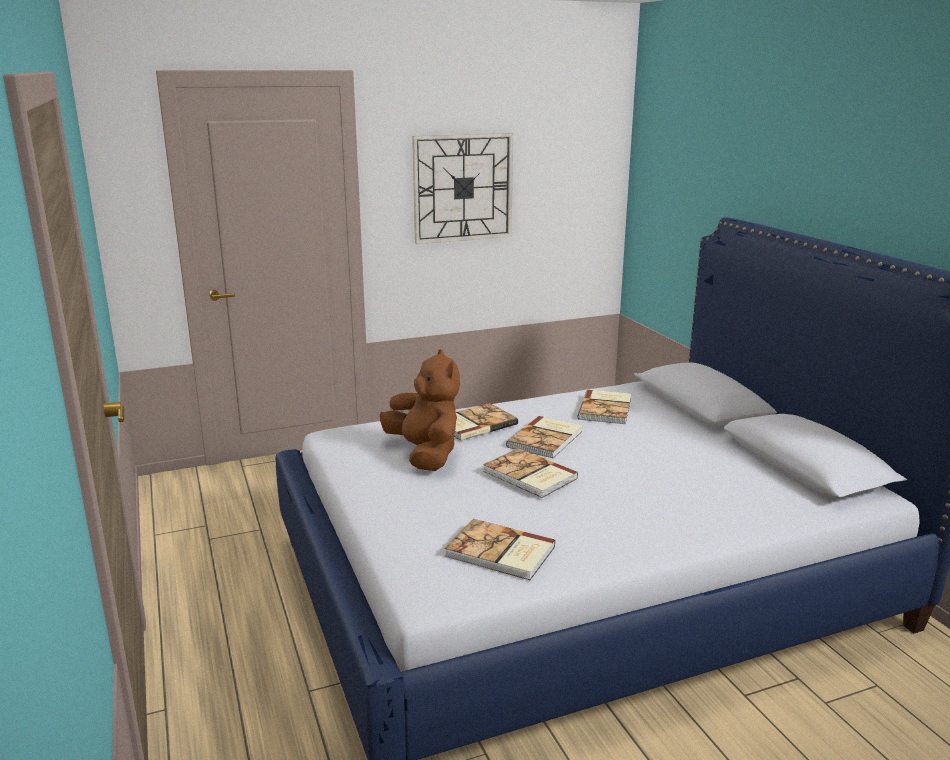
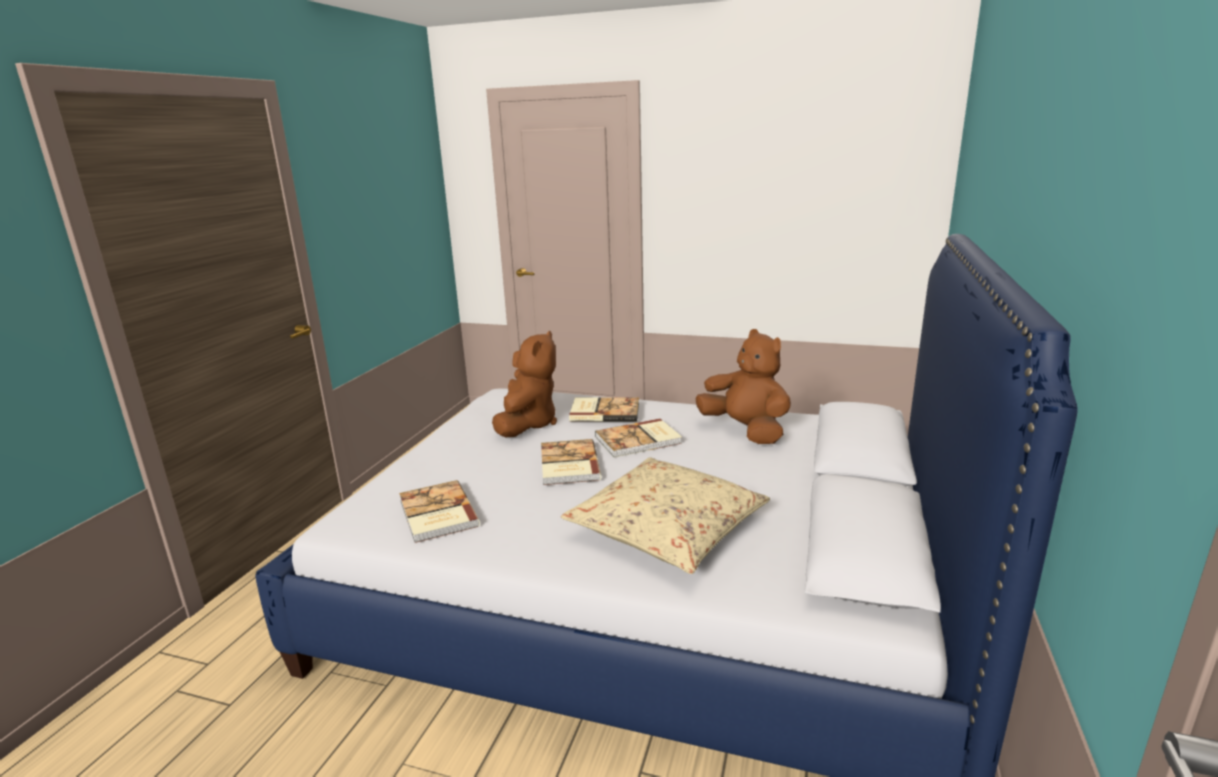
camera: 40 degrees right, 0 degrees up
(463, 188) = (743, 194): wall clock -> none
(606, 409) = (745, 431): book -> brown plush toy
(683, 495) = (667, 528): none -> beige pillow

